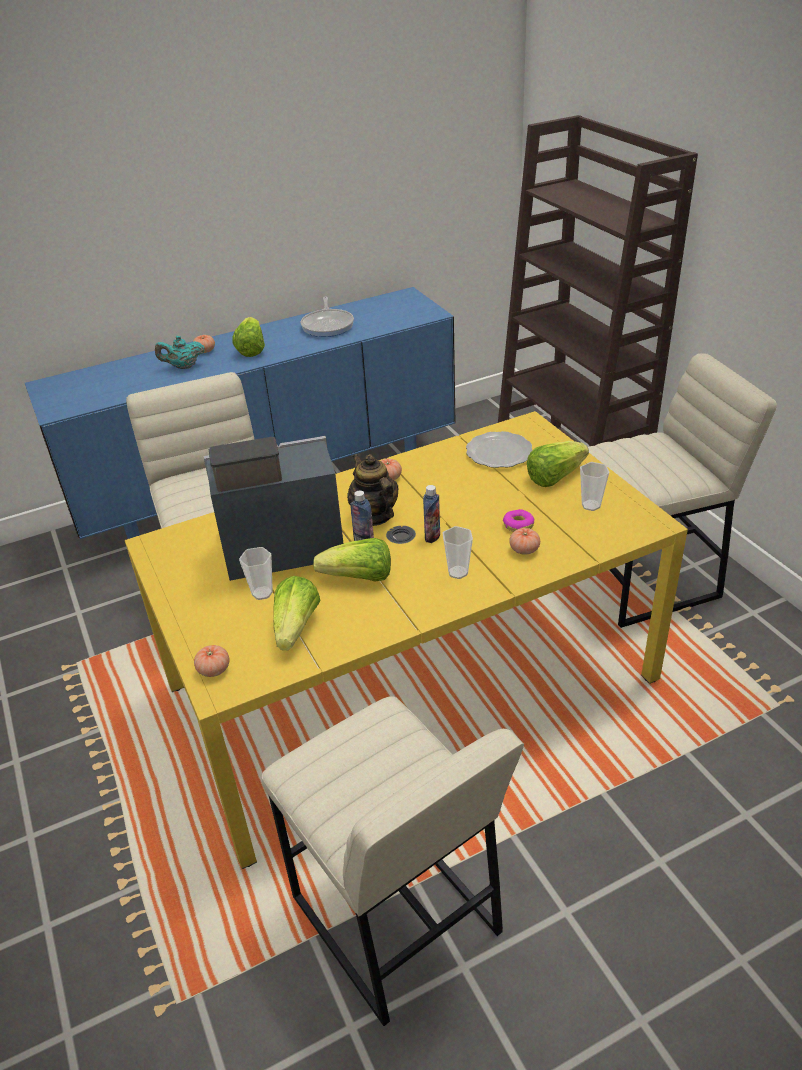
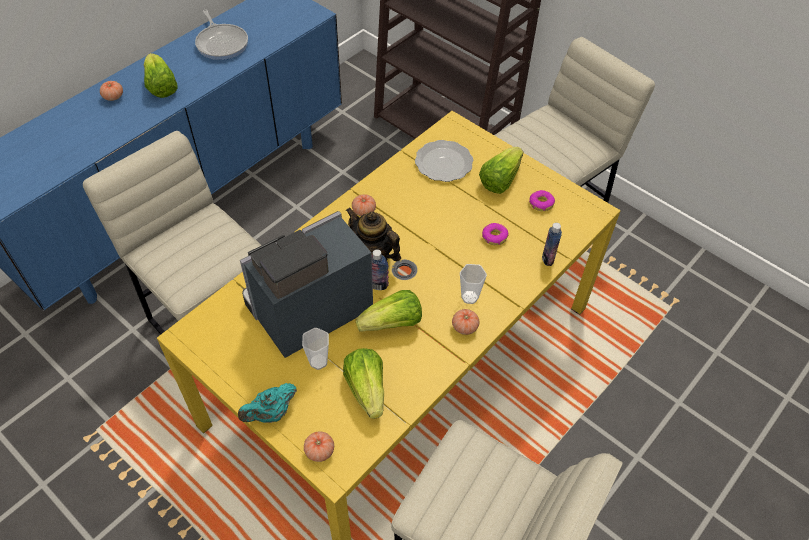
camera: 25 degrees left, 15 degrees up
(183, 367) = (102, 121): turquoise teapot -> turquoise teapot (271, 413)
(432, 536) = (431, 265): bottle -> bottle (548, 258)
(524, 549) = (510, 261): tomato -> tomato (464, 327)
(591, 505) = (541, 203): cup -> donut

